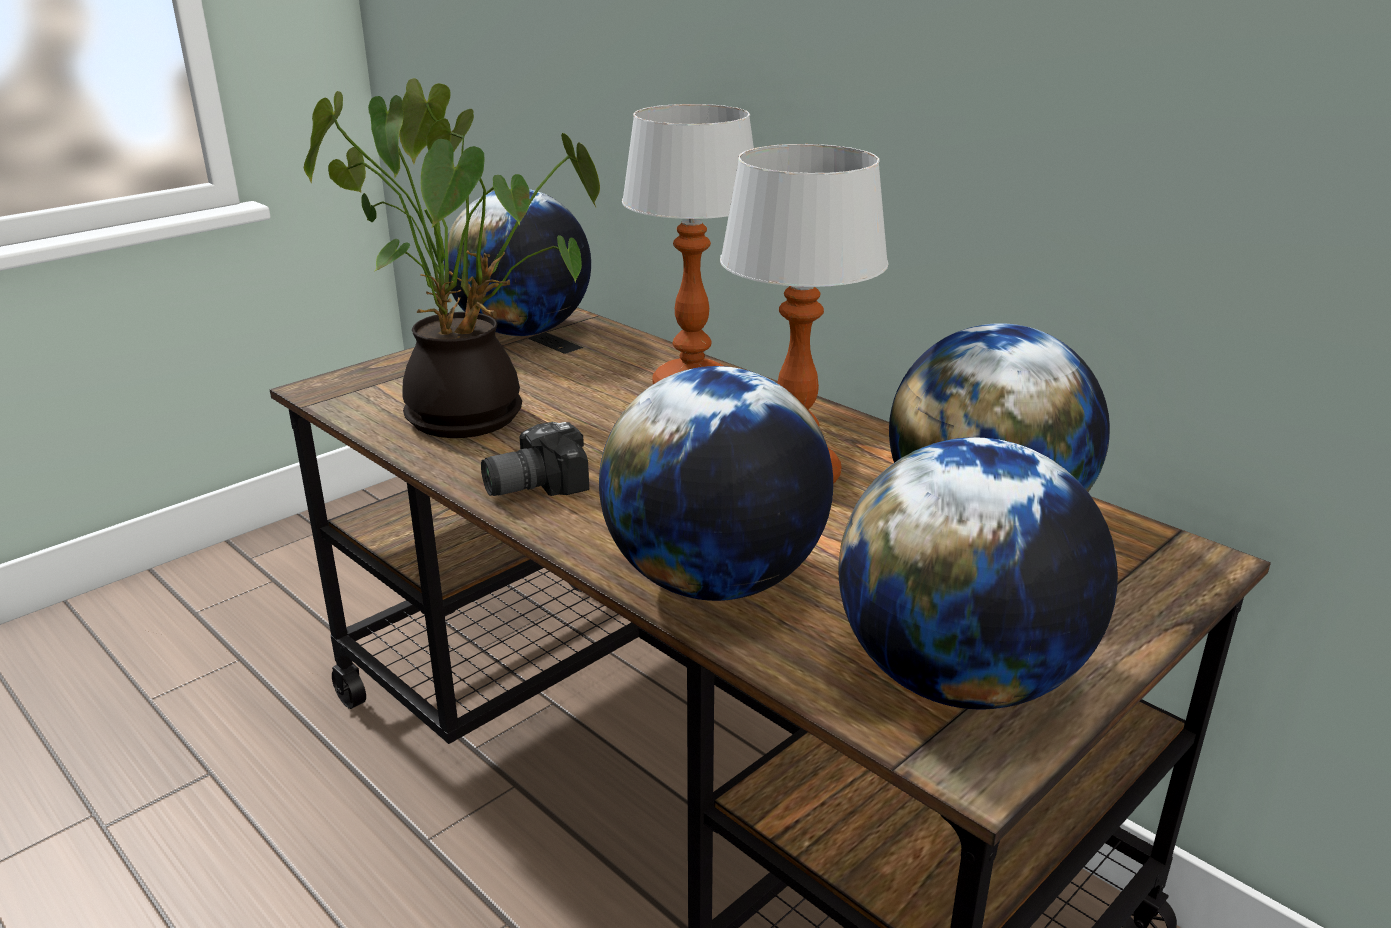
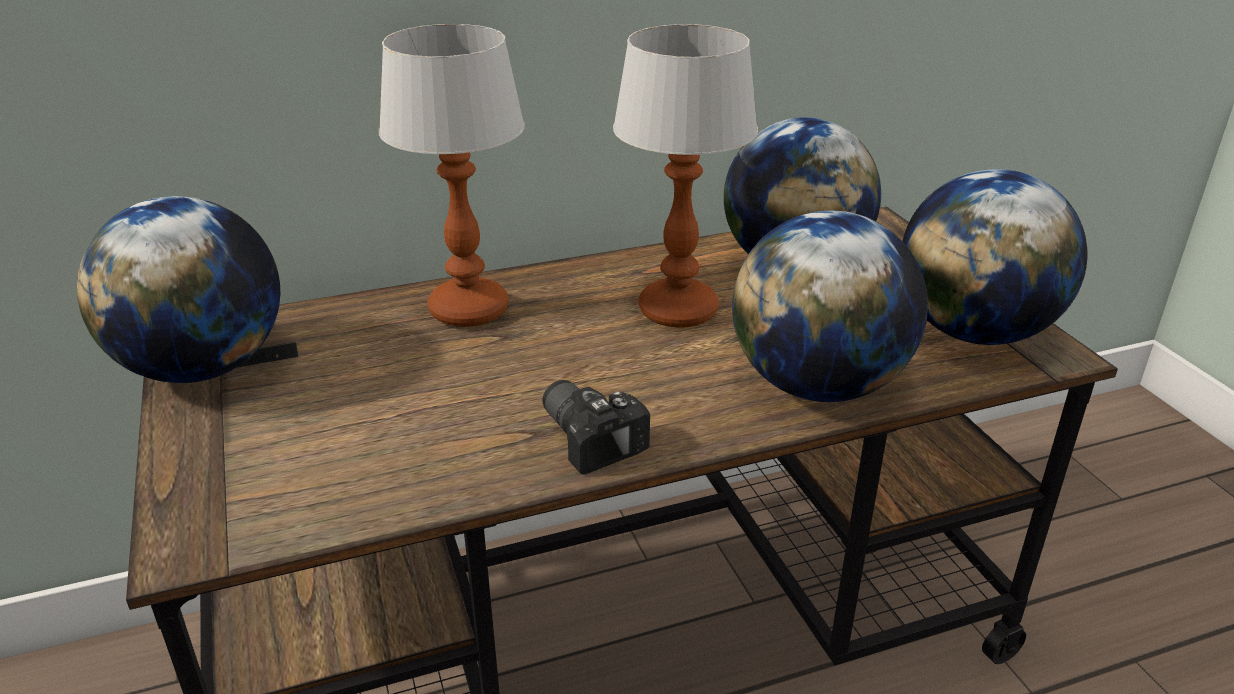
camera: 65 degrees left, 5 degrees up
(473, 413) = (394, 442): potted plant -> none
(532, 484) = (593, 437): camera -> camera turned 150 degrees clockwise

